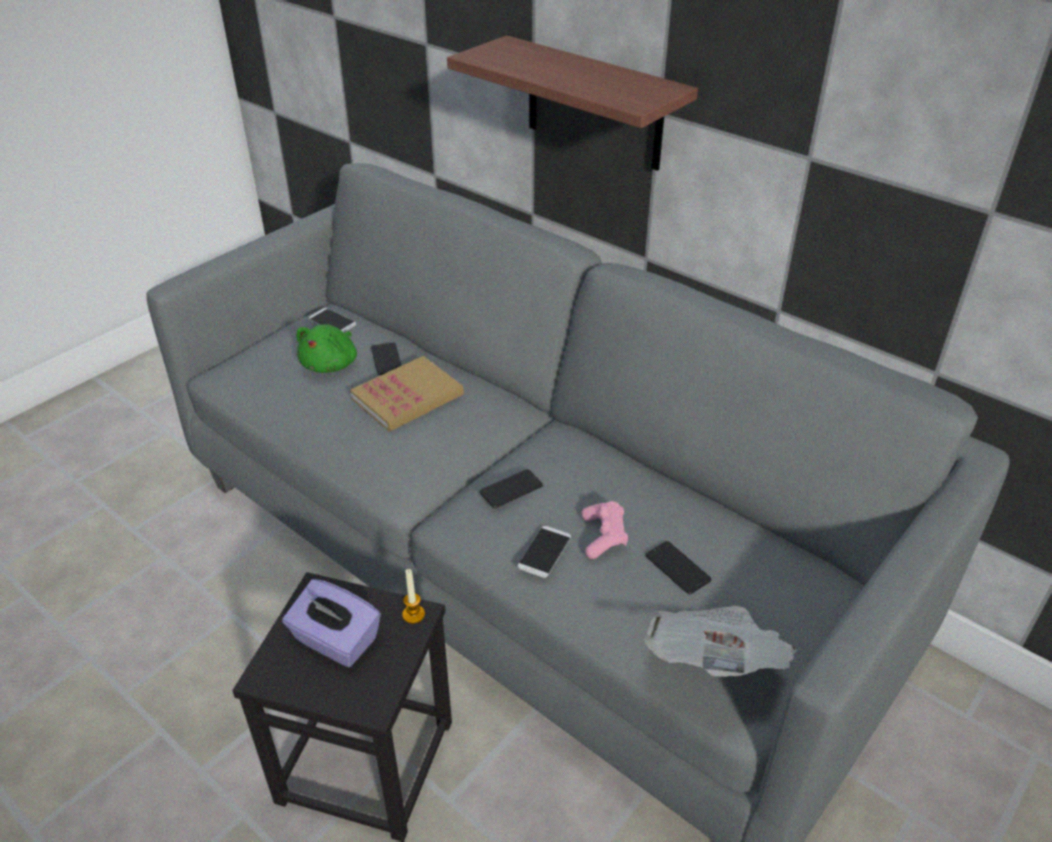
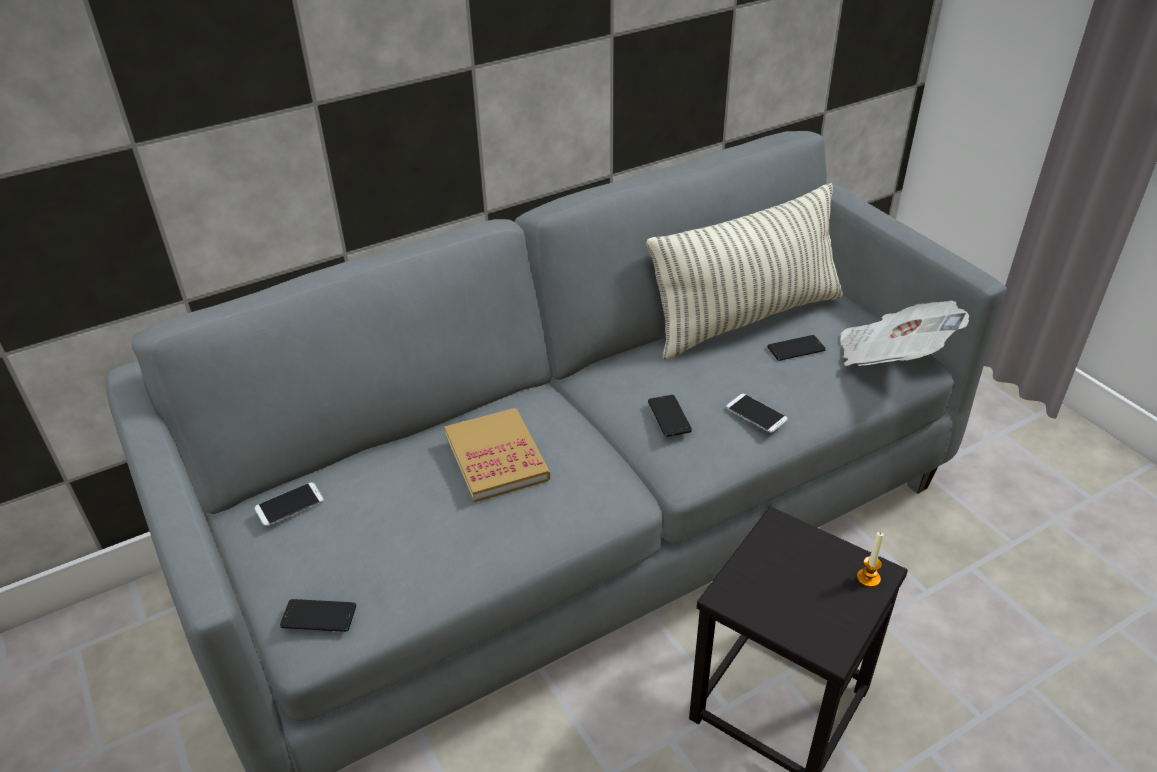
camera: 70 degrees left, 0 degrees up
(331, 364) = (383, 516): green plush toy -> none
(335, 641) = (798, 589): purple tissue box -> none
(386, 359) = (410, 465): phone -> phone (318, 616)
(413, 614) = (778, 528): candle -> candle (868, 578)
(594, 104) = (406, 93): shelf -> none
(603, 537) = (749, 377): pink game controller -> none
(716, 520) = (746, 319): none -> pillow

